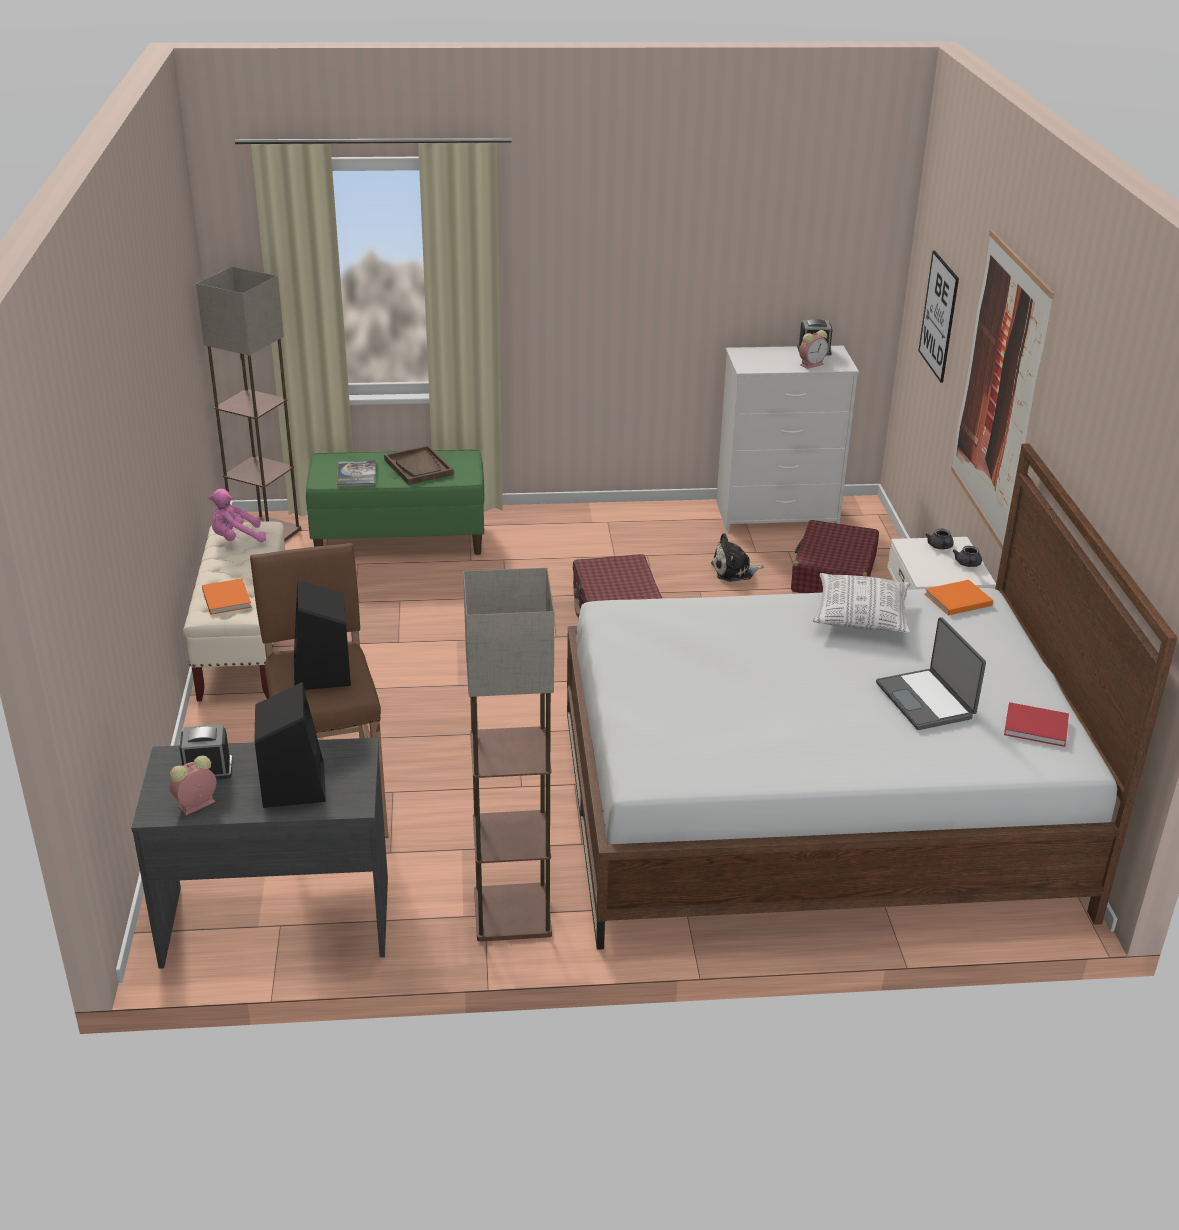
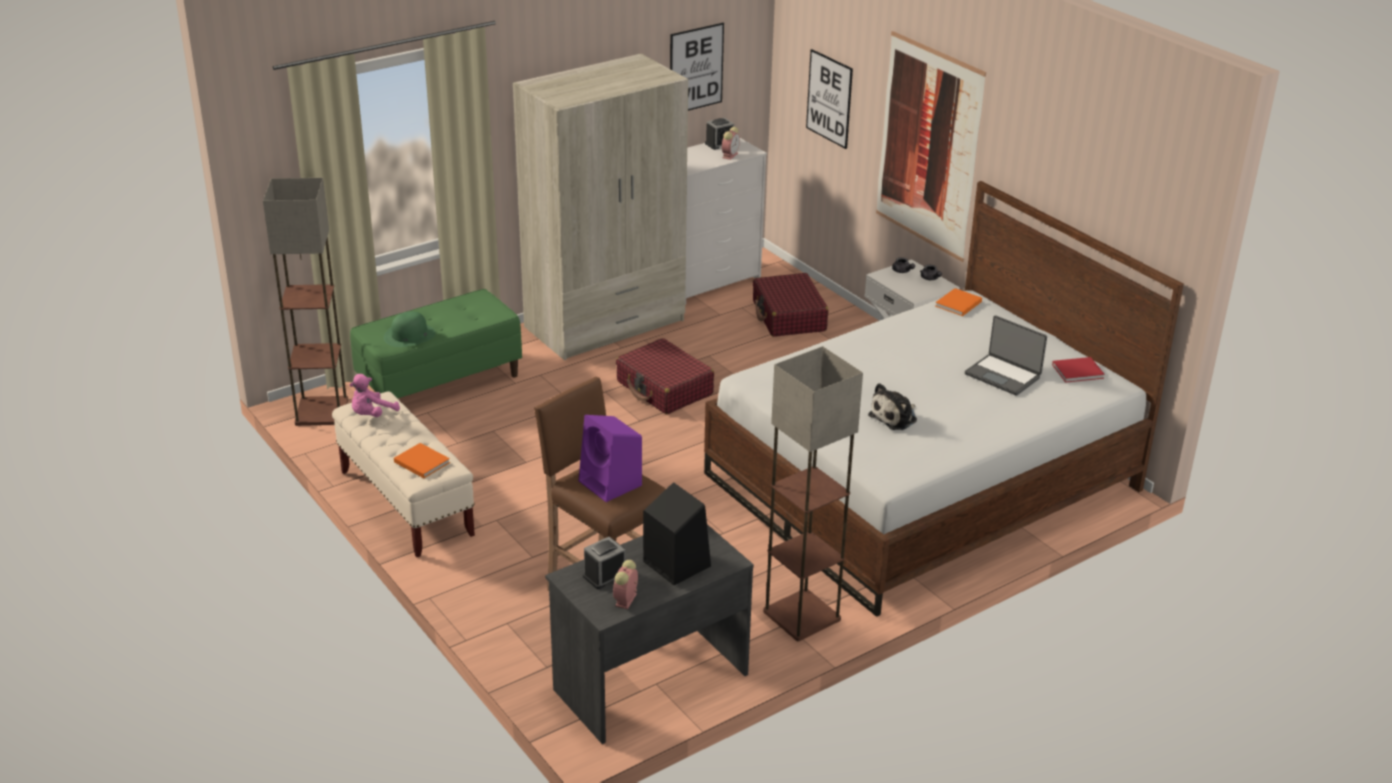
camera: 30 degrees left, 0 degrees up
(322, 673) = (611, 484): black speaker -> purple speaker
(357, 474) = (409, 335): book -> green hat
(419, 467) = (453, 315): brown tray -> none
(622, 528) = (606, 324): none -> beige wardrobe
(734, 571) = (718, 333): plush toy -> plush toy (895, 417)
(795, 251) = (696, 68): none -> picture
(861, 617) = (912, 333): pillow -> none

